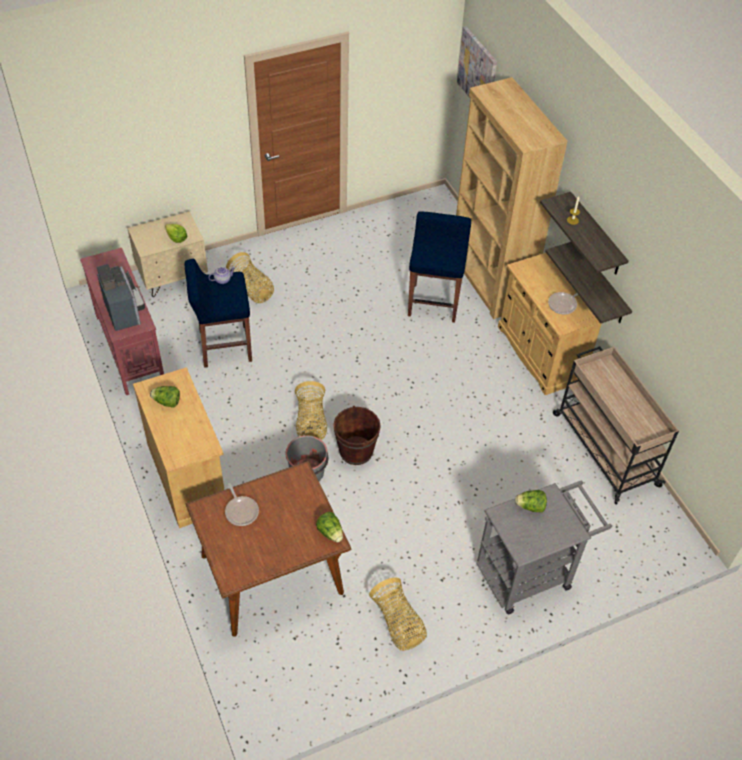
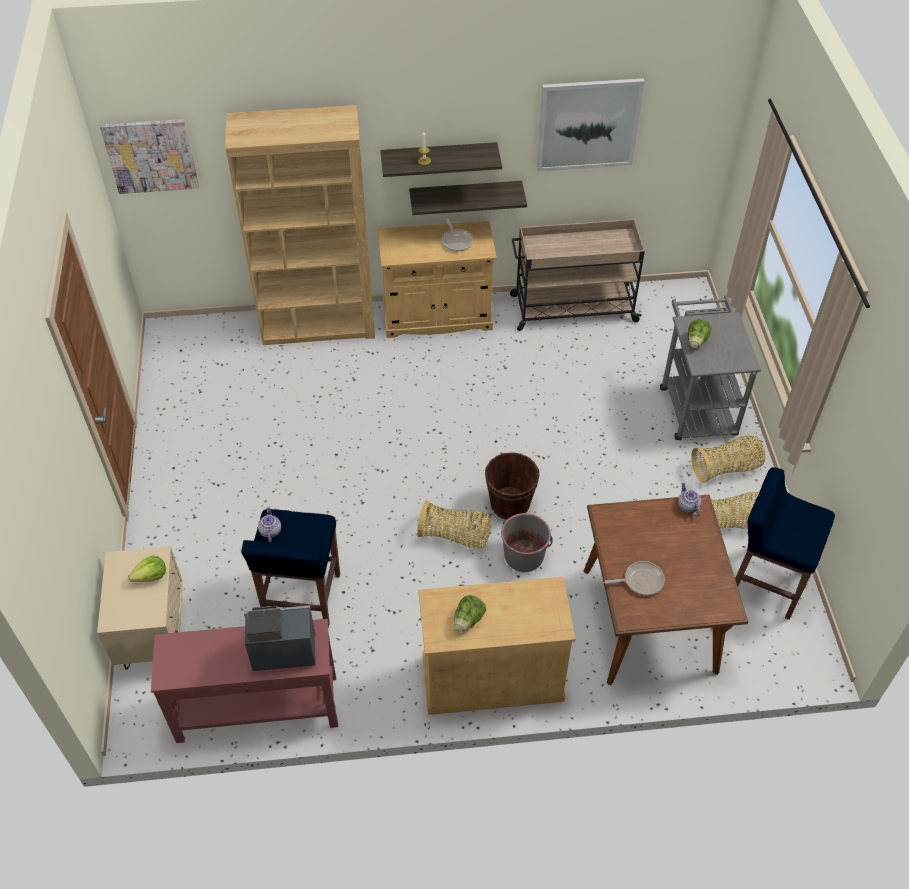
camera: 70 degrees left, 0 degrees up
(251, 288) = (218, 548): basket -> basket (726, 468)
(330, 532) = (687, 506): lettuce -> teapot
(434, 302) = (326, 379): blue stool -> blue stool (766, 582)
(682, 311) = (588, 124): none -> picture

